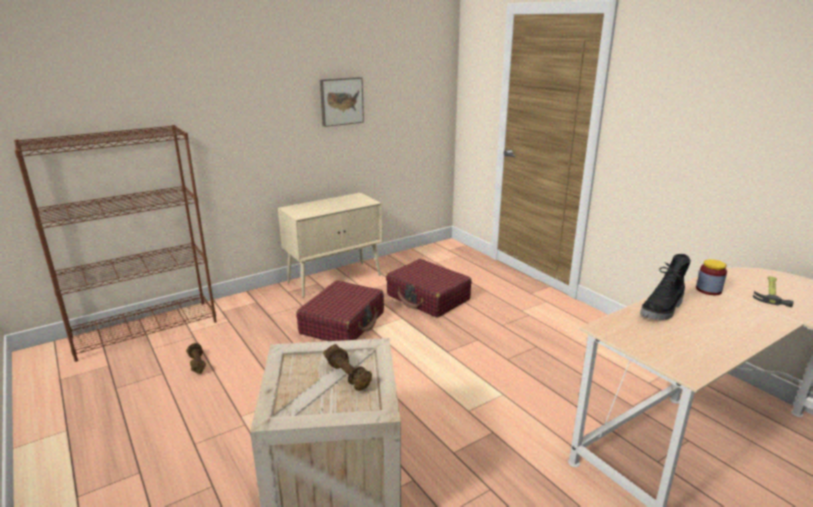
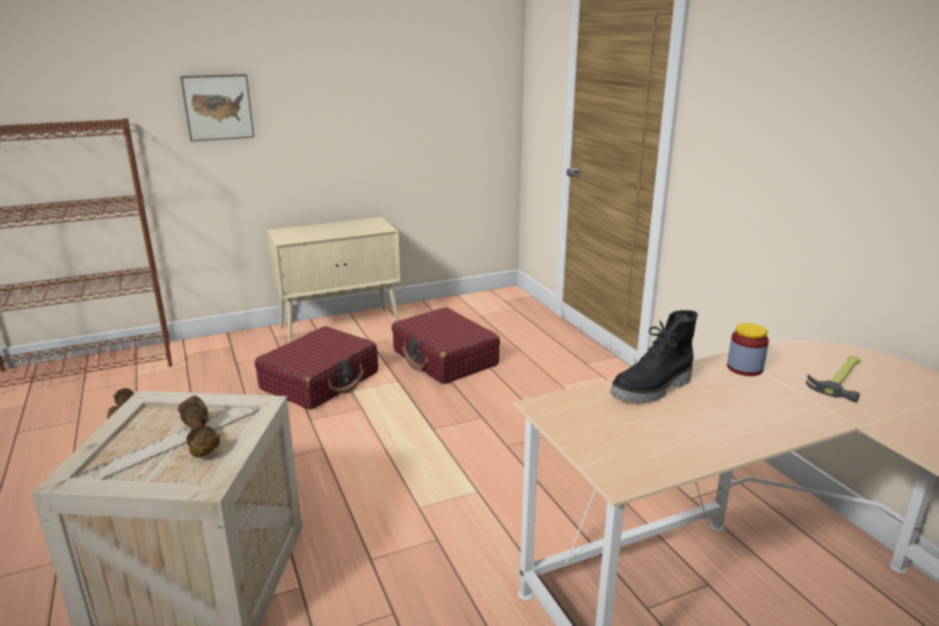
camera: 10 degrees right, 0 degrees up
(341, 101) = (353, 97): picture -> picture (218, 107)

